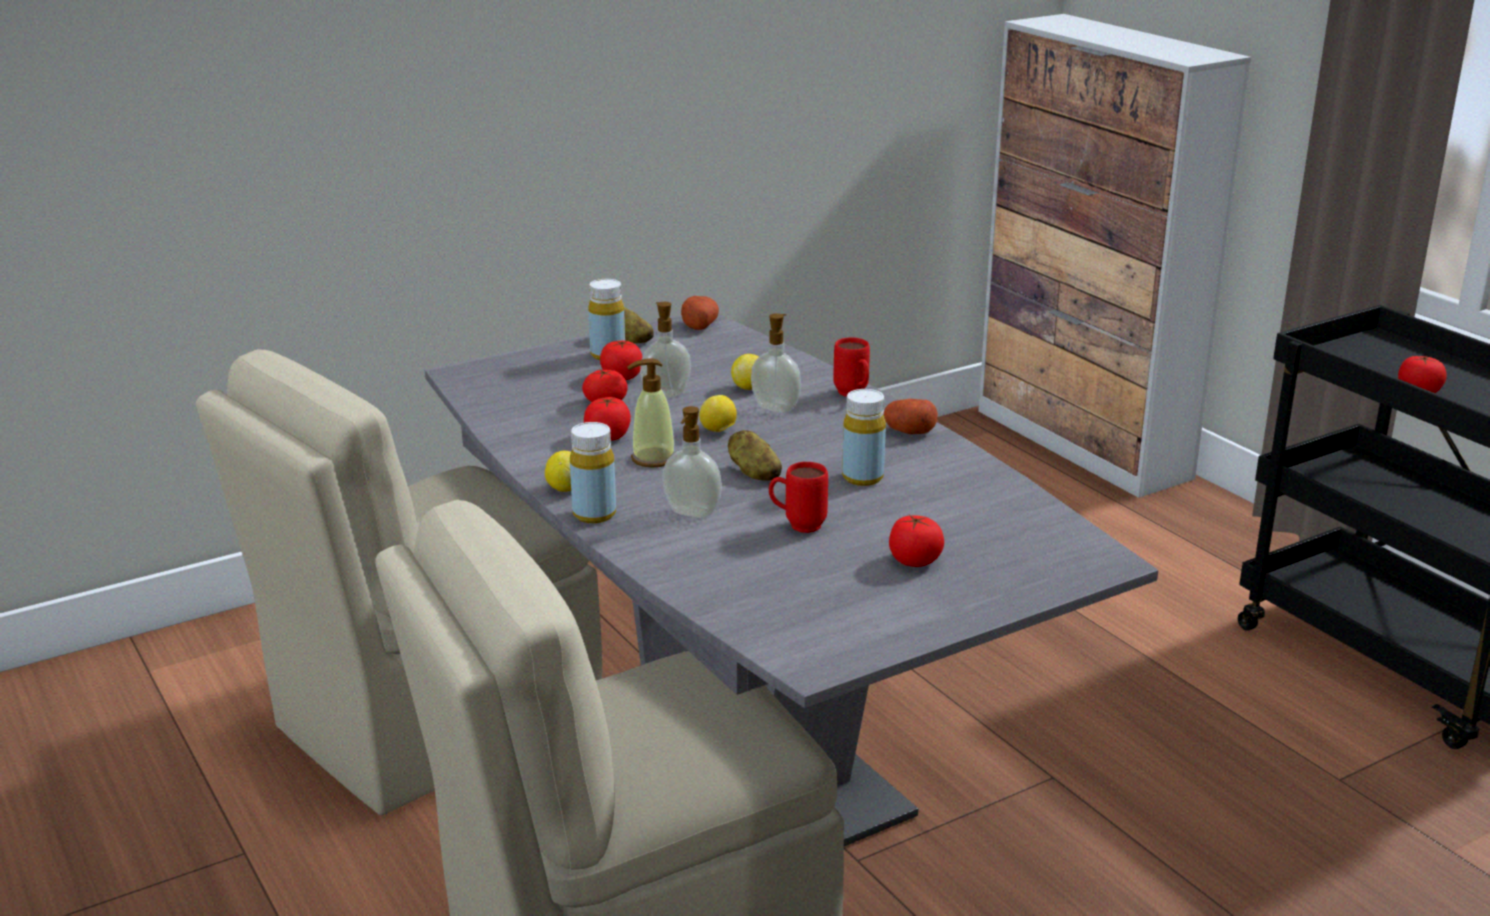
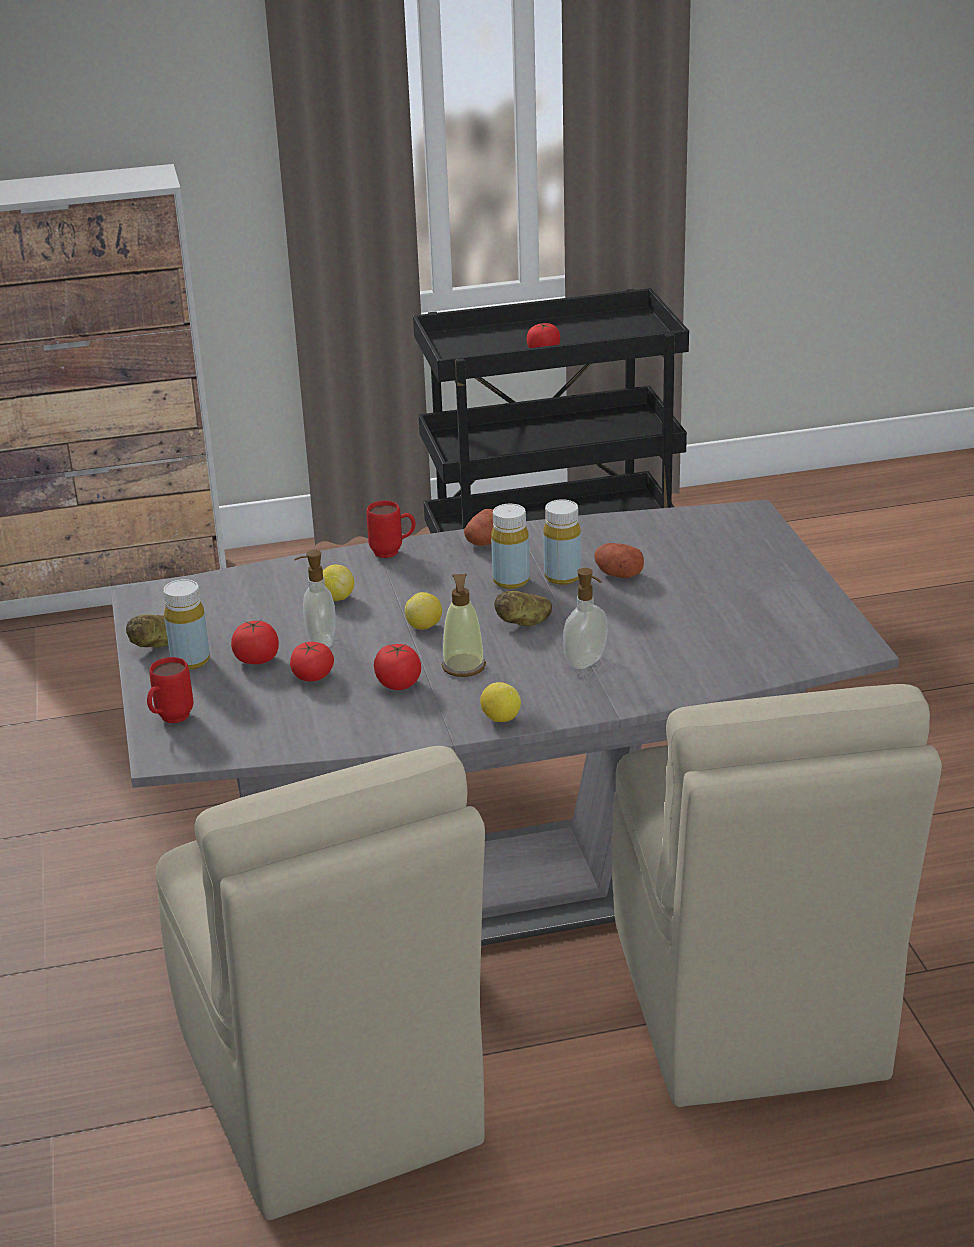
camera: 70 degrees left, 5 degrees up
(594, 514) = (563, 709): yellow bottle -> yellow bottle (511, 581)
(699, 325) = (153, 600): potato -> potato (617, 573)
(776, 408) = (393, 591): soap dispenser -> none
(797, 525) = (634, 618): red mug -> red mug (170, 720)
(914, 561) = (717, 581): tomato -> none

